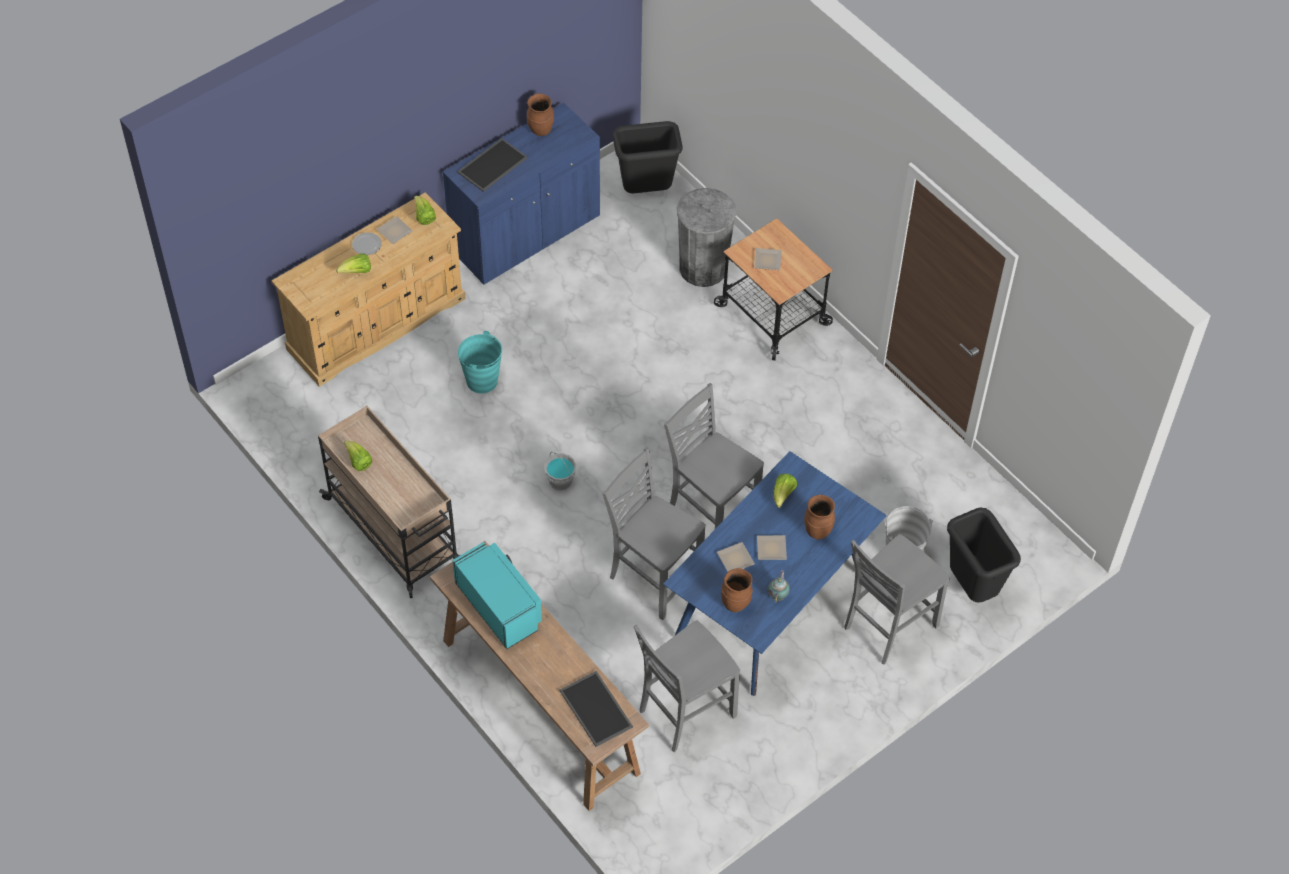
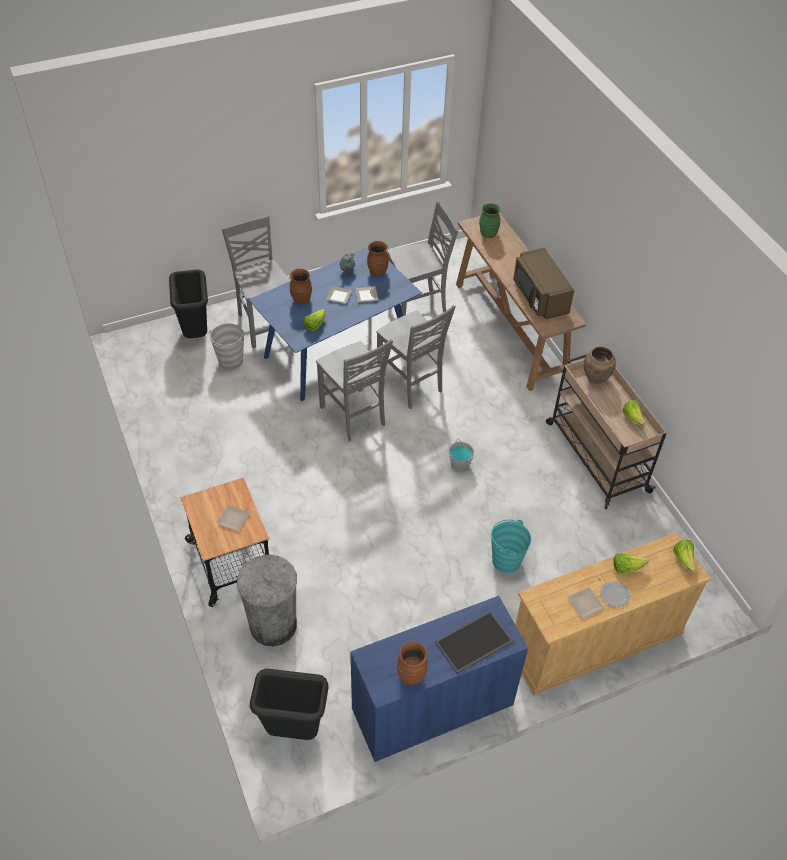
camera: 165 degrees left, 5 degrees down
(408, 507) = (596, 378): none -> brown vase
(424, 217) = (553, 613): lettuce -> lettuce (683, 559)
(500, 606) = (539, 297): turquoise microwave -> brown microwave
(597, 709) = (488, 234): tray -> green vase
(888, 626) = (265, 324): grey chair -> grey chair turned 90 degrees counterclockwise

